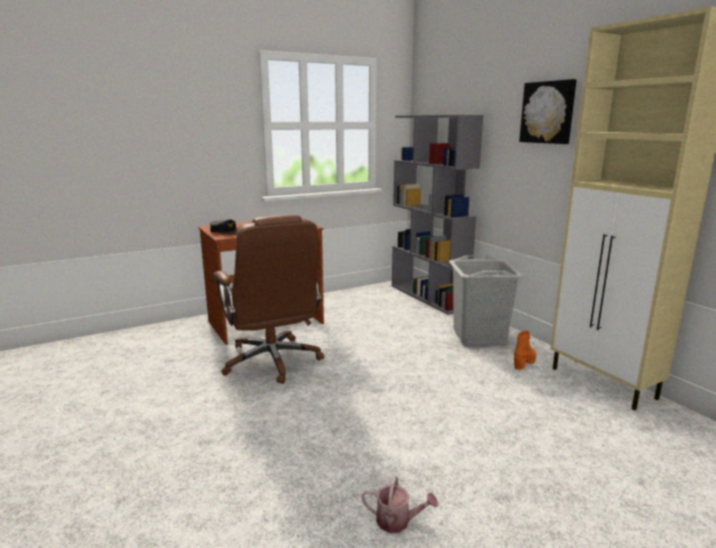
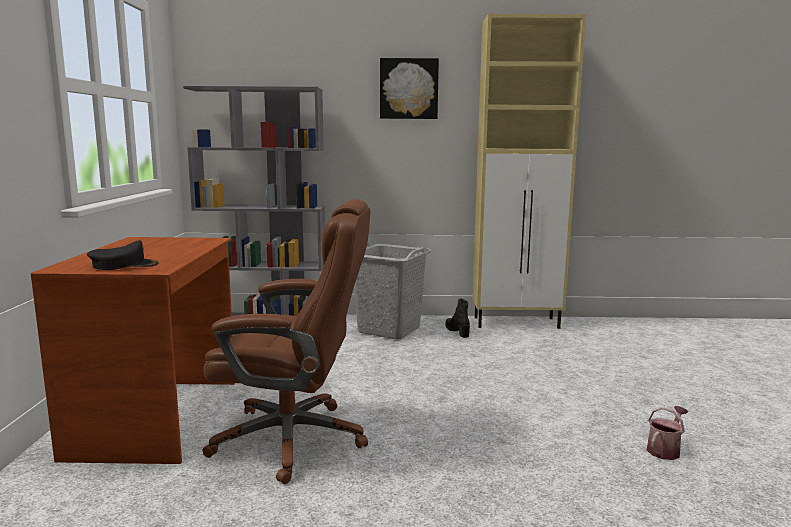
camera: 60 degrees left, 5 degrees down
(524, 362) = (457, 331): orange boot -> black boot

